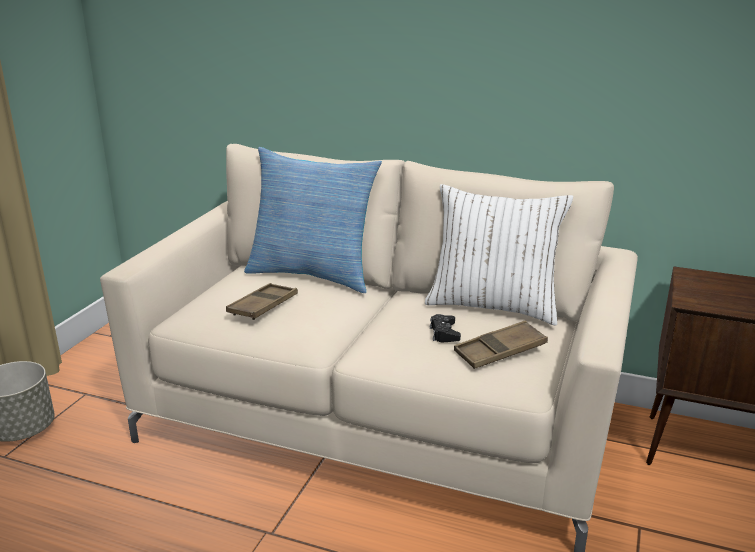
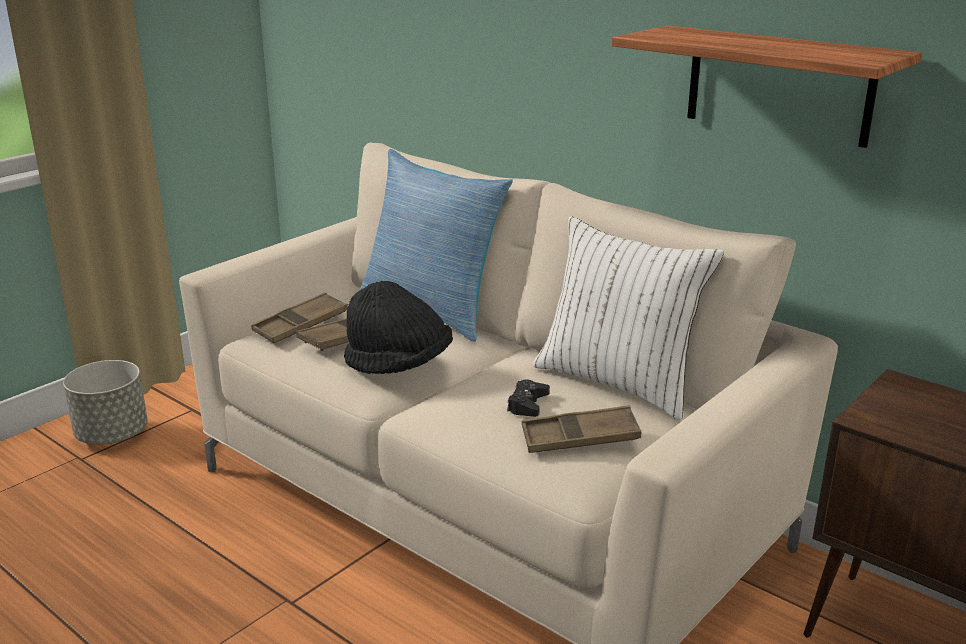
camera: 20 degrees right, 0 degrees up
(215, 301) = (301, 324): none -> brown tray
(322, 321) = (399, 365): none -> black hat
(581, 72) = (778, 85): none -> shelf

